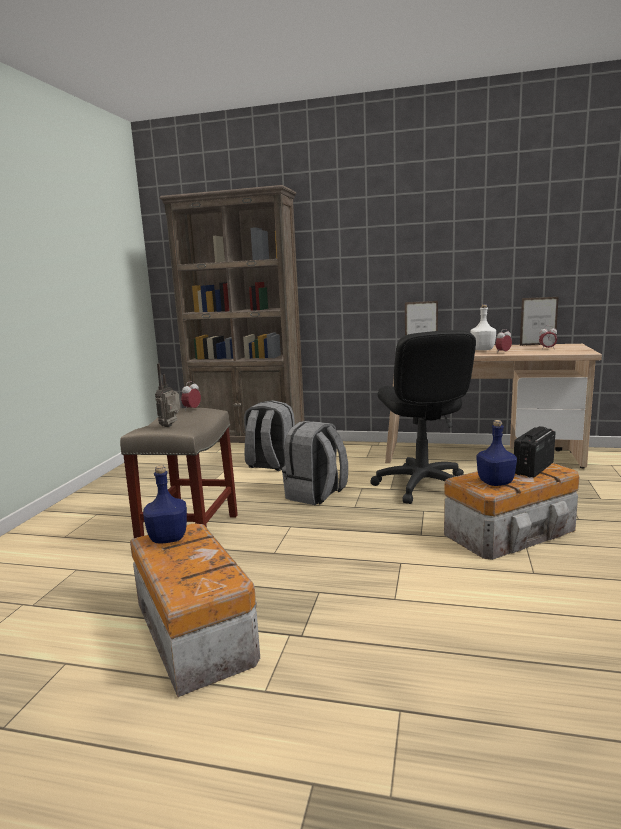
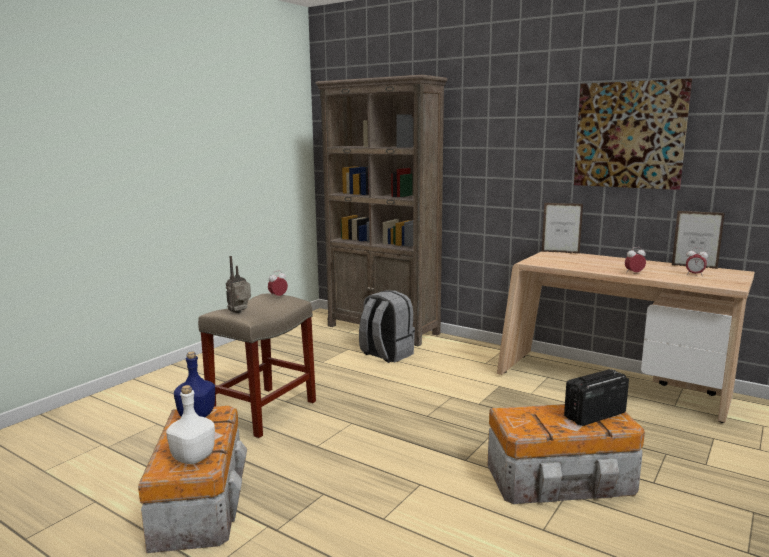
camera: 20 degrees right, 0 degrees up
(316, 495) = (401, 395): grey backpack -> none
(421, 485) = (513, 406): black office chair -> none
(473, 237) = (630, 135): none -> picture
(482, 350) = (618, 266): white bottle -> white bottle (192, 457)
(495, 482) = (534, 423): blue bottle -> none

